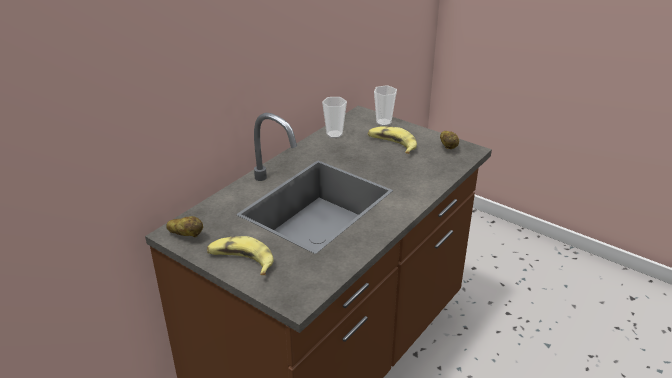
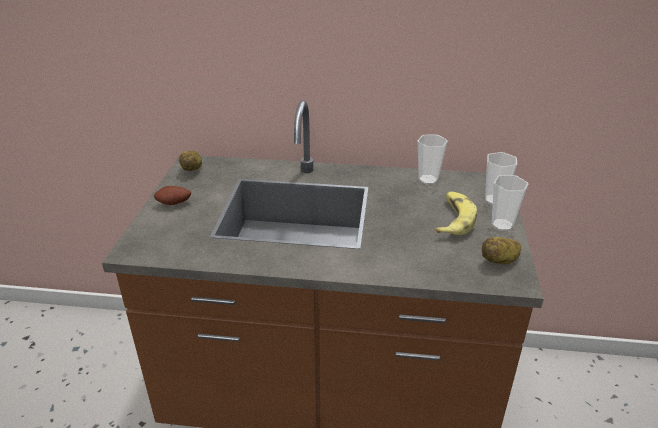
camera: 60 degrees right, 0 degrees up
(241, 261) = (174, 204): banana -> potato
(413, 131) = (502, 225): none -> cup

